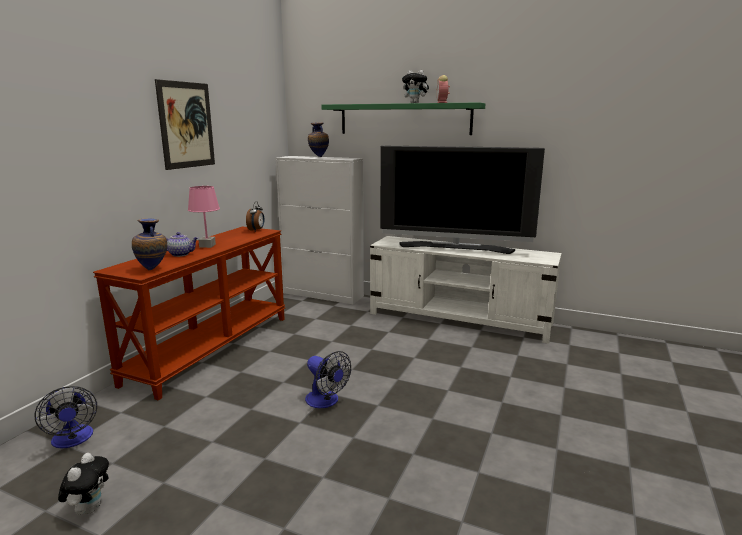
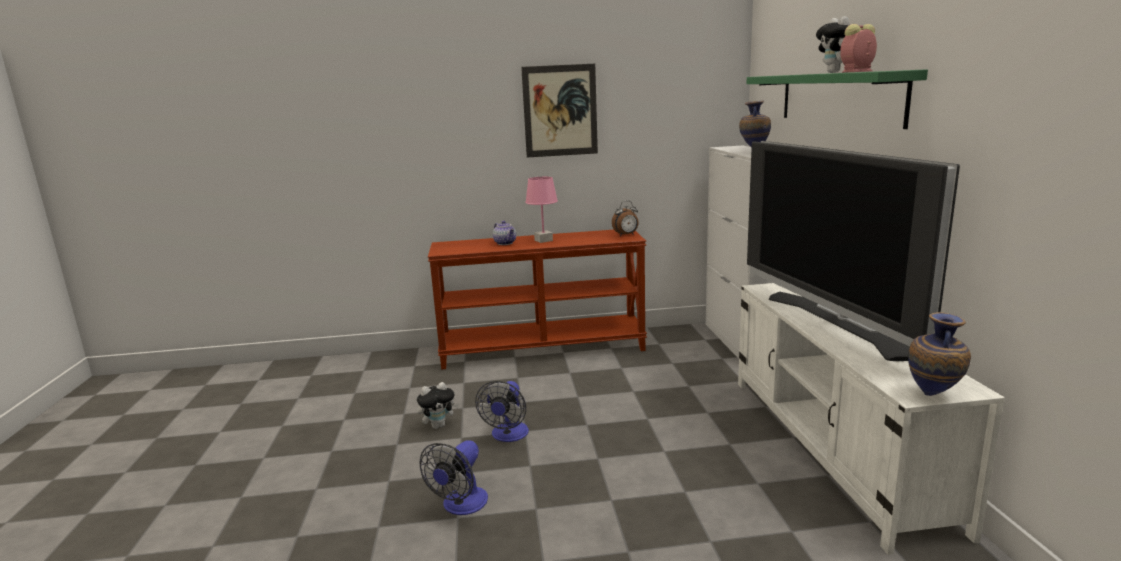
camera: 60 degrees right, 0 degrees up
(73, 440) = (370, 369): fan -> fan (461, 506)
(89, 508) = (305, 409): plush toy -> plush toy (439, 425)
(153, 269) = (455, 250): vase -> vase (934, 395)

